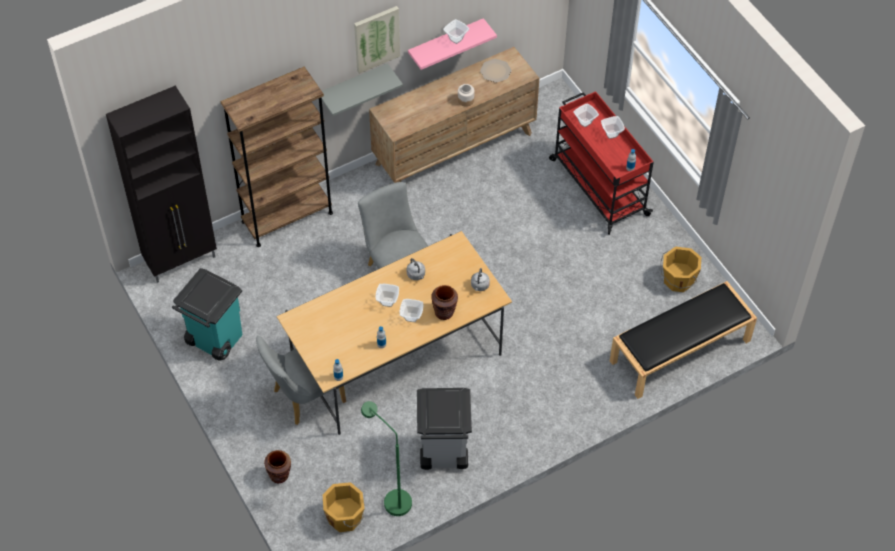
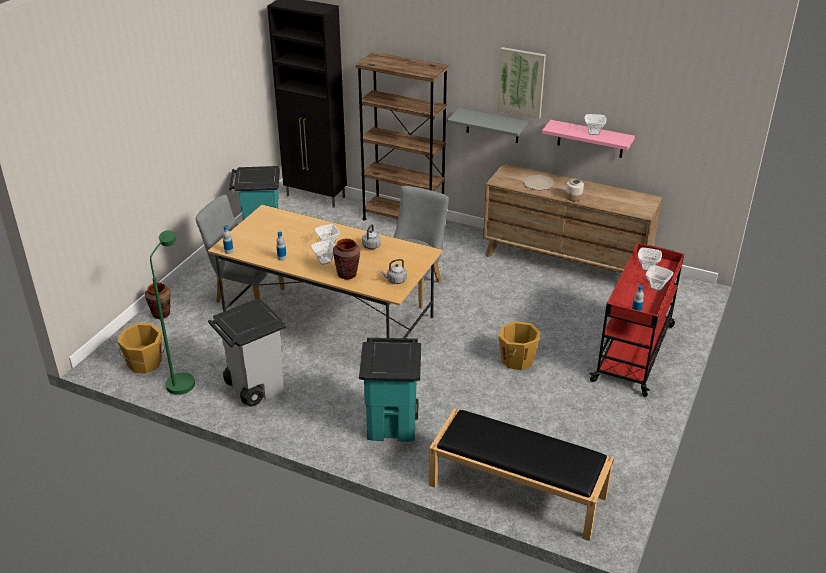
camera: 55 degrees right, 20 degrees down
(495, 71) = (623, 198): plate -> plate (538, 183)
(559, 384) = (393, 425): none -> turquoise trash can
(678, 280) = (597, 450): orange bucket -> orange bucket (516, 360)

